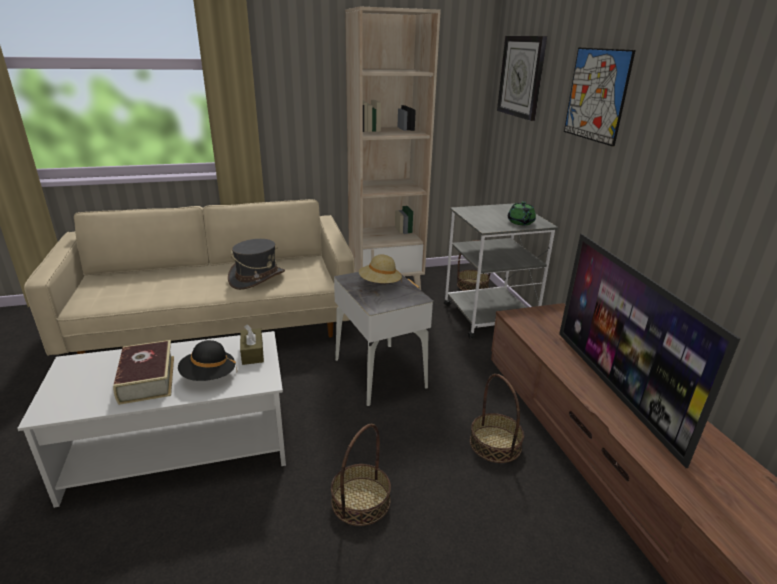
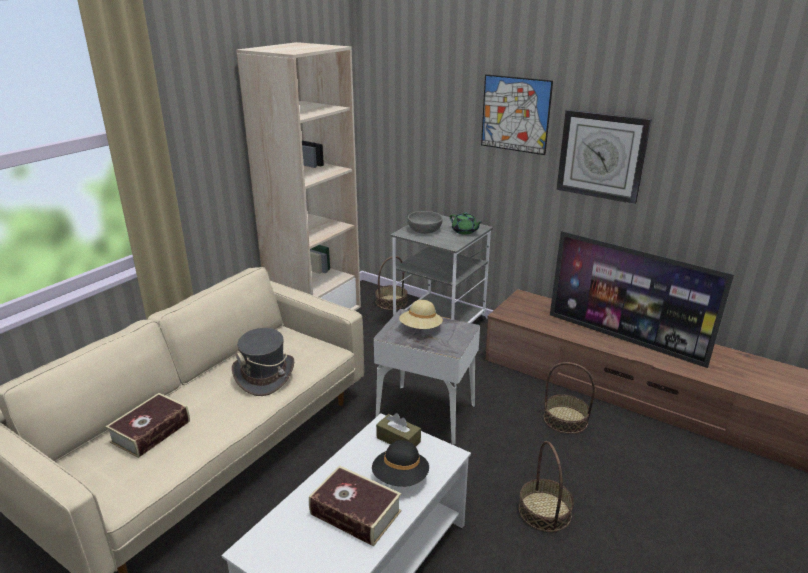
camera: 40 degrees left, 0 degrees up
(153, 280) = (151, 431): none -> book
(485, 212) = (425, 230): none -> grey bowl
(521, 77) = (406, 96): wall clock -> wall clock (601, 155)

